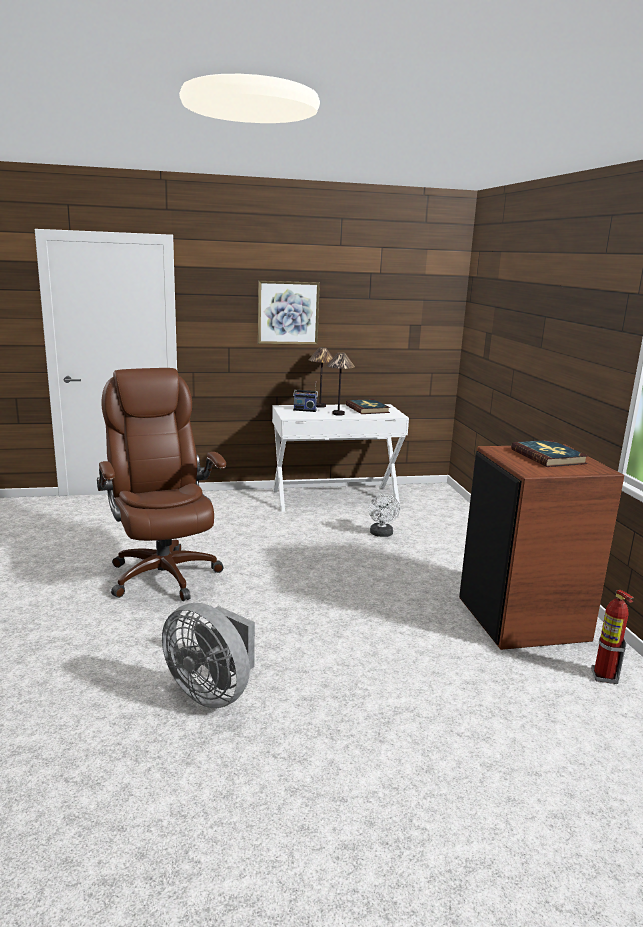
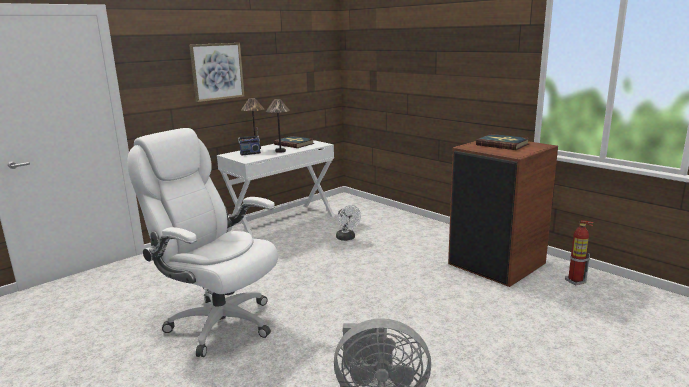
camera: 30 degrees left, 0 degrees up
(163, 575) = (220, 323): brown office chair -> white office chair

